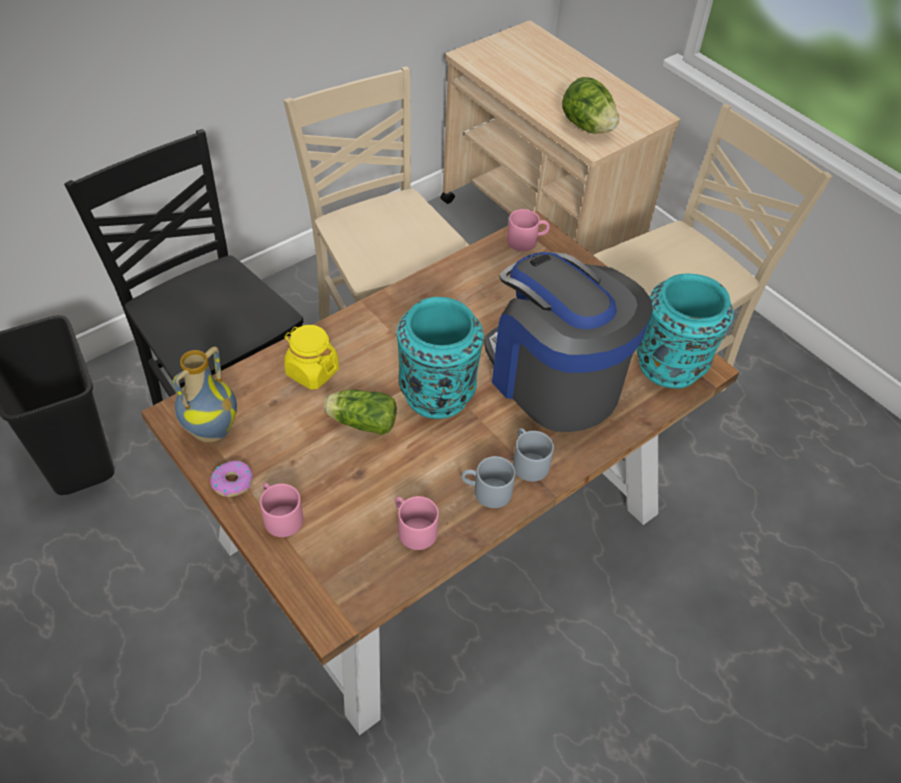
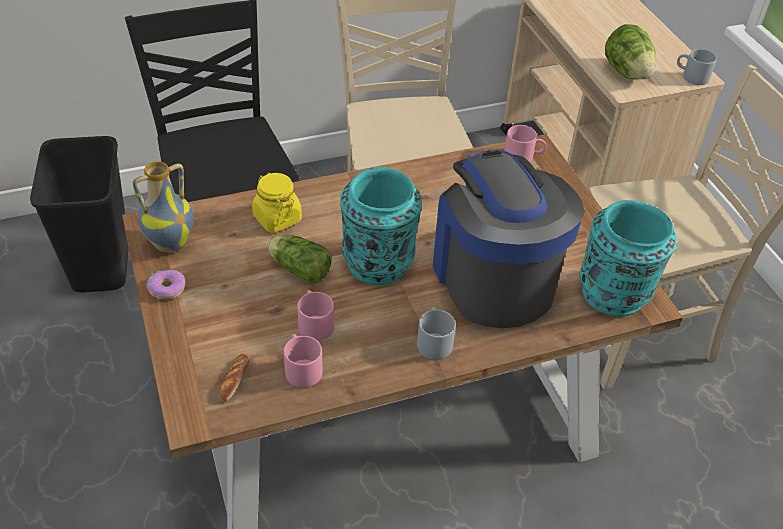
camera: 20 degrees right, 5 degrees down
(279, 516) = (192, 325): pink mug -> pink mug (314, 323)
(352, 562) = (234, 380): none -> bread
(486, 492) = (382, 355): grey mug -> grey mug (691, 76)

